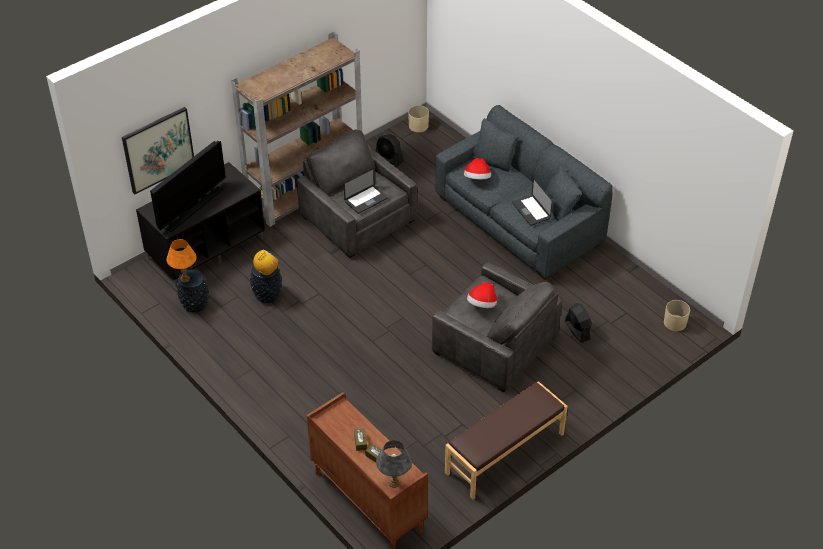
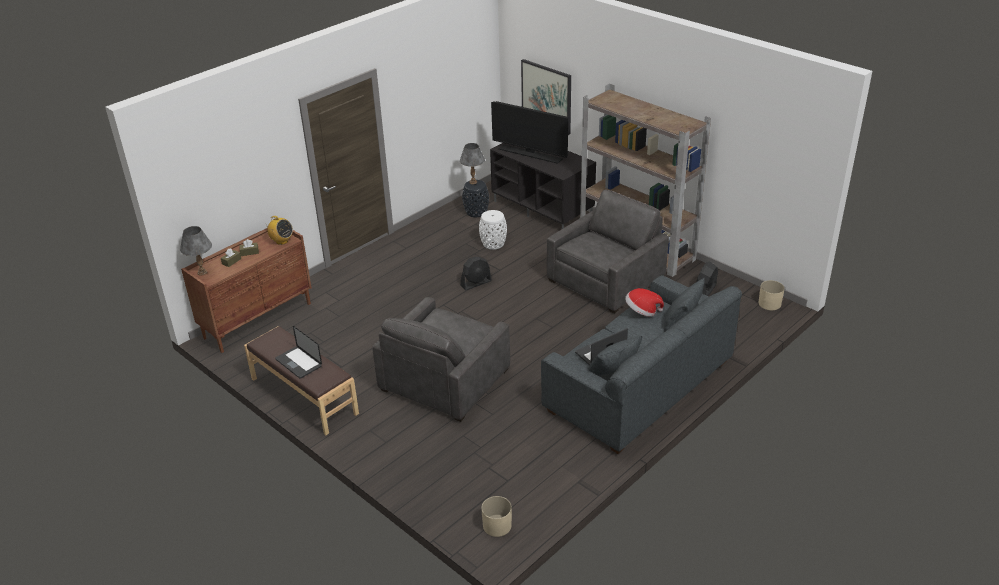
camera: 85 degrees right, 10 degrees down
(184, 279) = (473, 182): orange table lamp -> grey table lamp
(266, 271) = (488, 216): radio -> radio (281, 241)
(267, 294) = (493, 244): black stool -> white stool
(366, 200) = (585, 247): laptop -> laptop (298, 363)
(482, 304) = (448, 328): hat -> none
(577, 330) = (474, 440): black fan -> black fan (476, 283)

